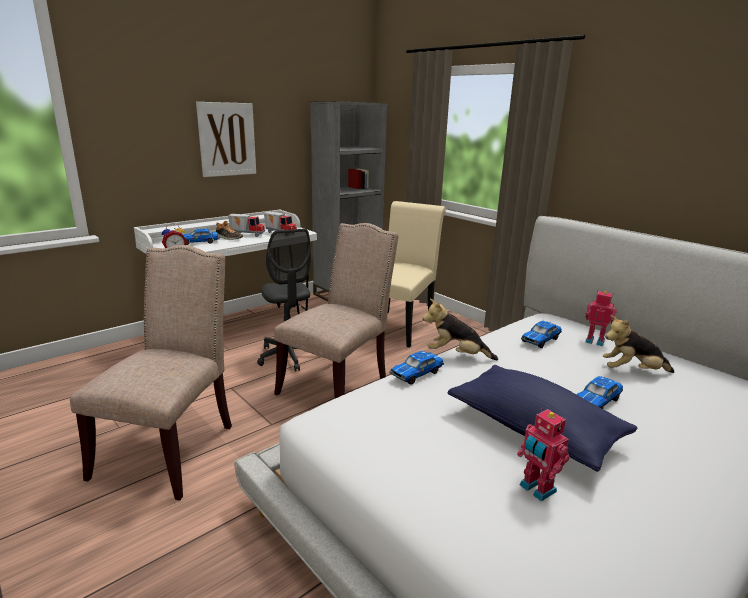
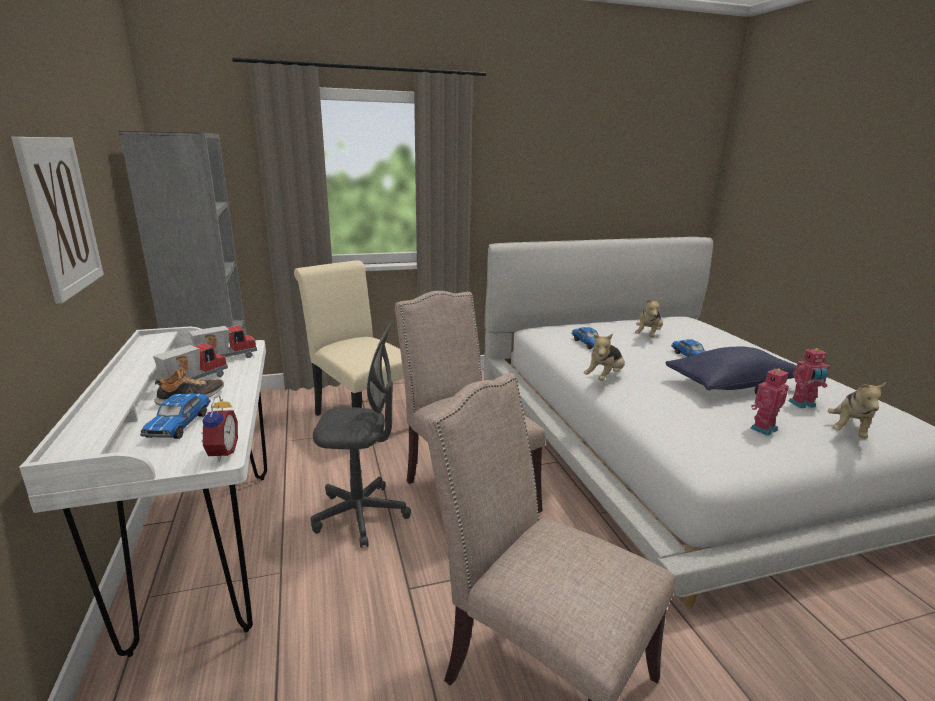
camera: 65 degrees left, 0 degrees up
(417, 373) = (635, 401): toy car -> none
(485, 526) = (849, 431): none -> plush toy
(595, 341) = (597, 329): toy robot -> toy robot (762, 428)

